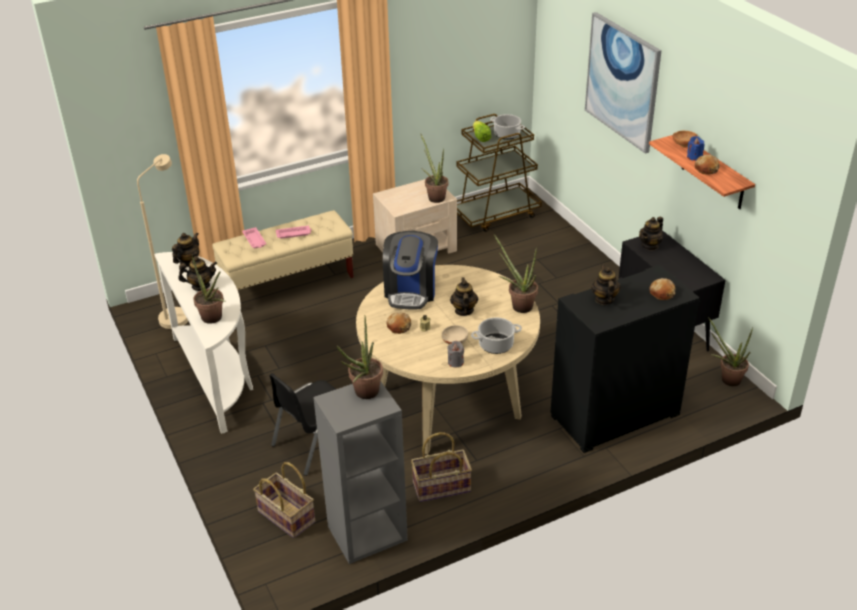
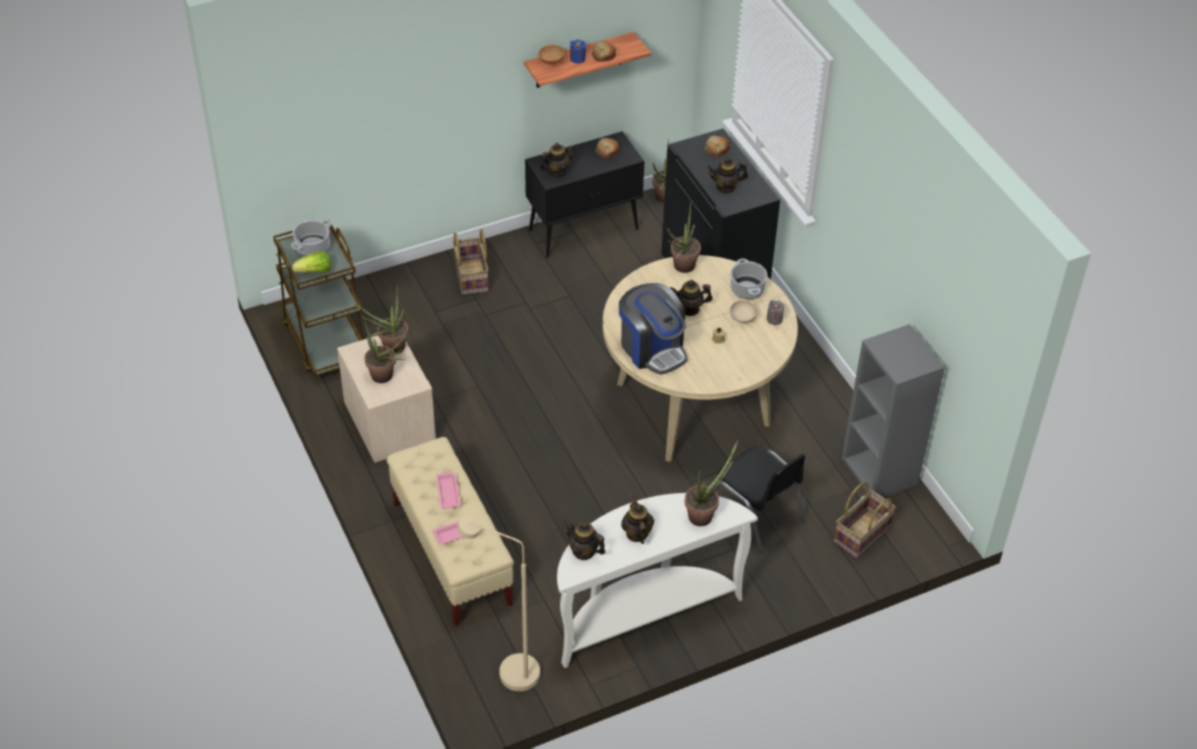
camera: 90 degrees left, 10 degrees up
(363, 394) = (891, 348): potted plant -> potted plant (386, 377)
(399, 327) = (716, 359): bread -> bread (607, 151)
(411, 291) = (652, 348): coffee machine -> coffee machine turned 45 degrees clockwise
(441, 487) = (817, 415): basket -> basket (472, 277)
(622, 81) = (423, 75): picture -> none
(650, 246) = (556, 171): teapot -> teapot turned 75 degrees counterclockwise

